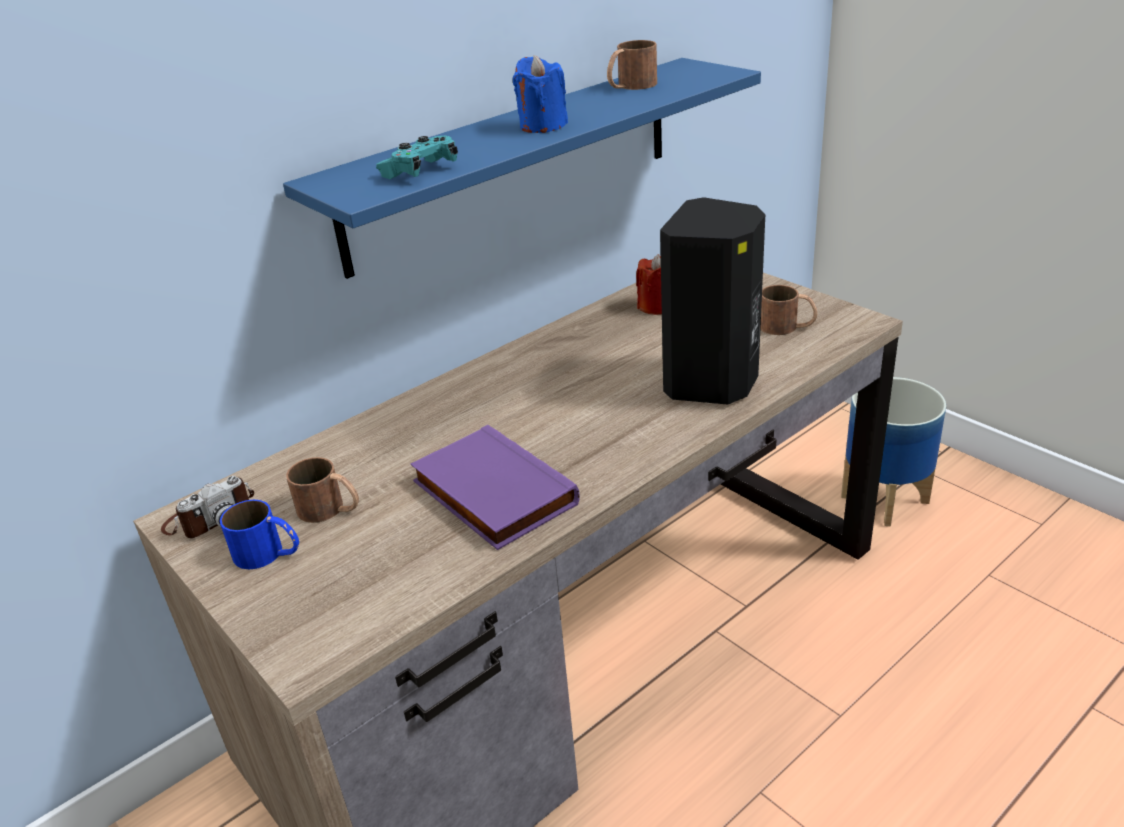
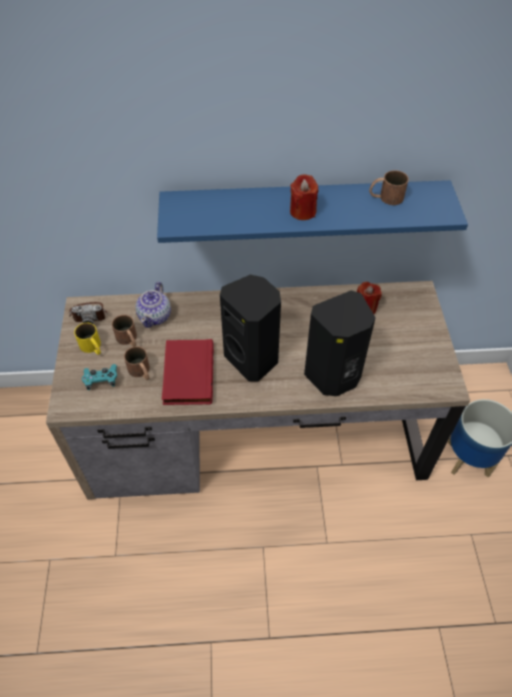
camera: 35 degrees right, 20 degrees up
(269, 554) = (92, 347): blue mug -> yellow mug
(346, 459) = (155, 316): none -> teapot
(420, 171) = (213, 220): turquoise game controller -> turquoise game controller (101, 380)
(490, 494) = (187, 374): purple book -> red book
(542, 126) = (302, 211): blue candle -> red candle
(573, 424) = (253, 358): none -> black speaker
(787, 327) = (409, 364): brown mug -> brown mug (141, 372)

